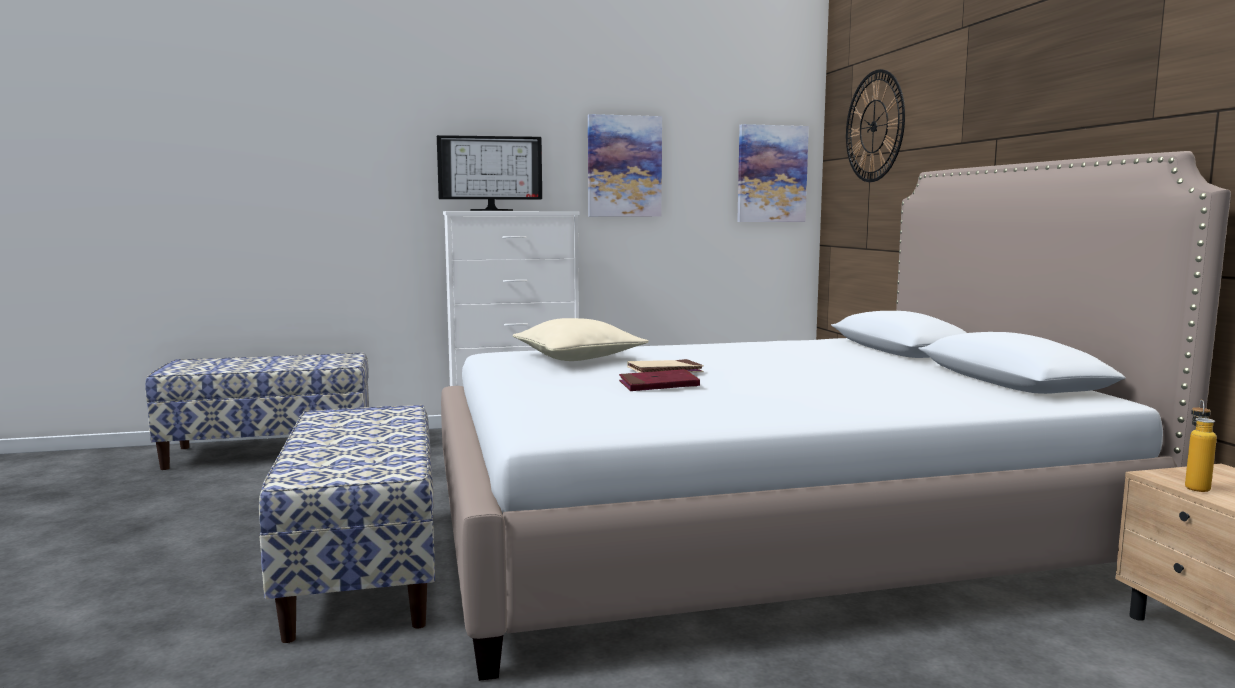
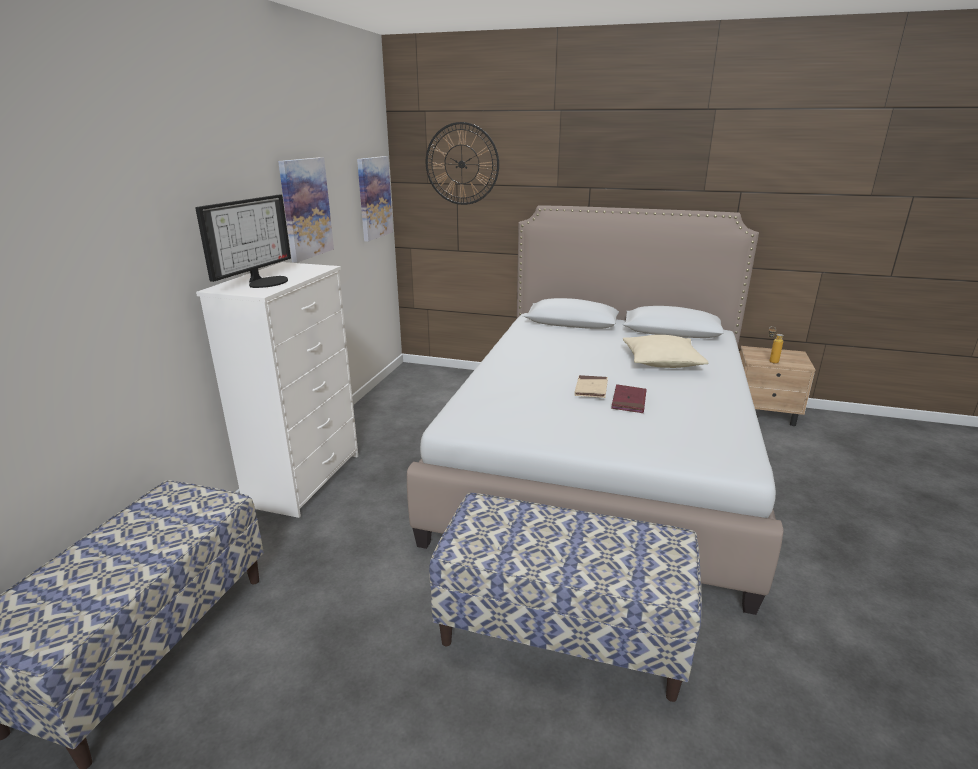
camera: 60 degrees left, 15 degrees up
(578, 357) = (520, 400): beige pillow -> beige pillow (662, 362)

